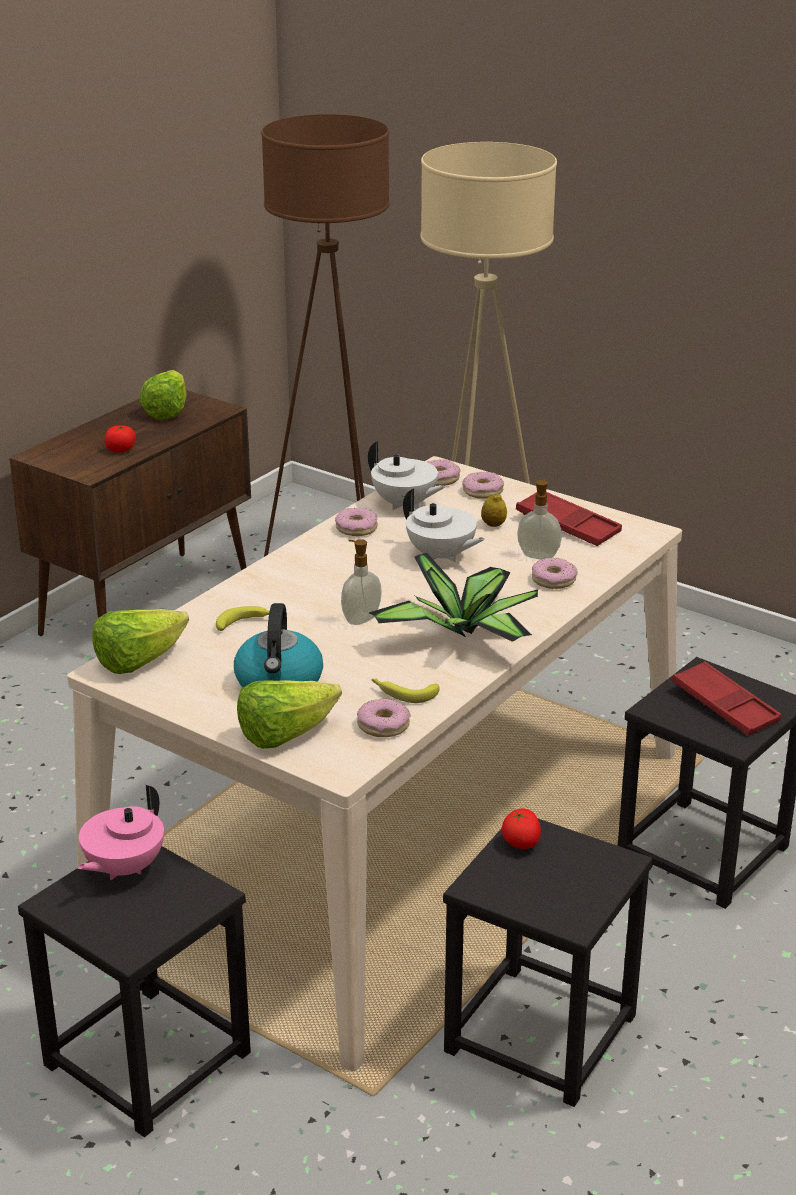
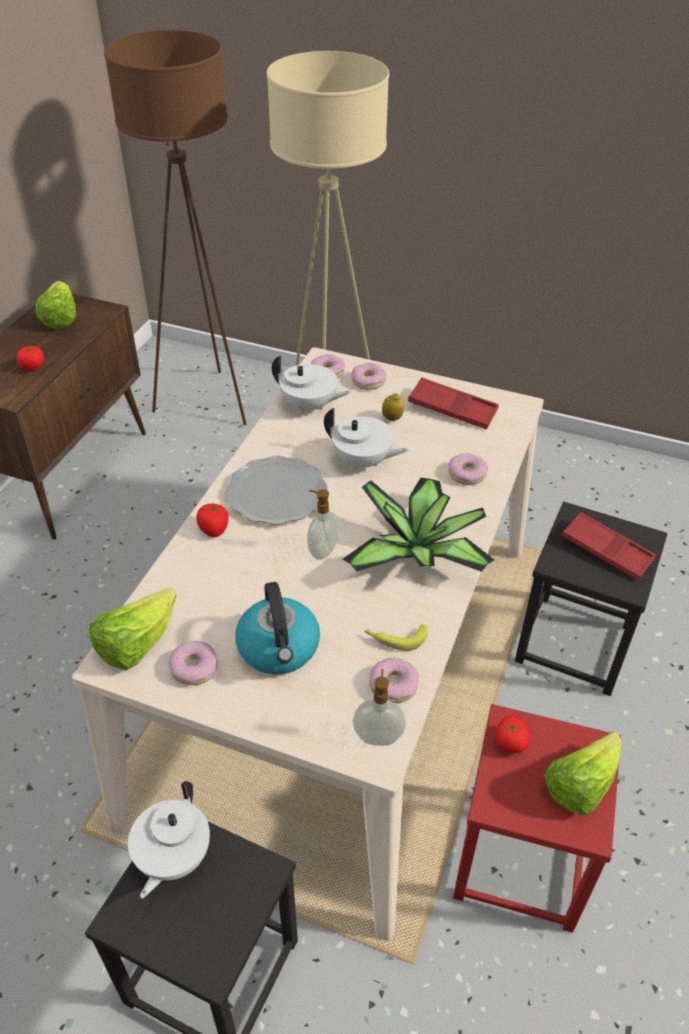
camera: 15 degrees left, 15 degrees up
(123, 868) = (172, 857): pink teapot -> white teapot
(247, 623) = (223, 574): banana -> none
(253, 589) = (214, 530): none -> tomato
(285, 735) = (308, 717): lettuce -> lettuce (580, 785)
(334, 570) = (277, 493): none -> plate
(356, 528) = (279, 440): donut -> donut (194, 668)
(538, 555) = (443, 447): soap dispenser -> soap dispenser (378, 736)
(542, 1034) = (522, 859): black stool -> red stool

